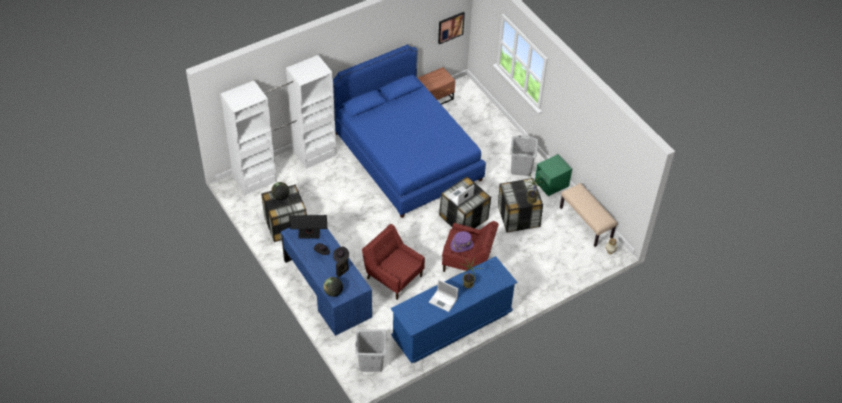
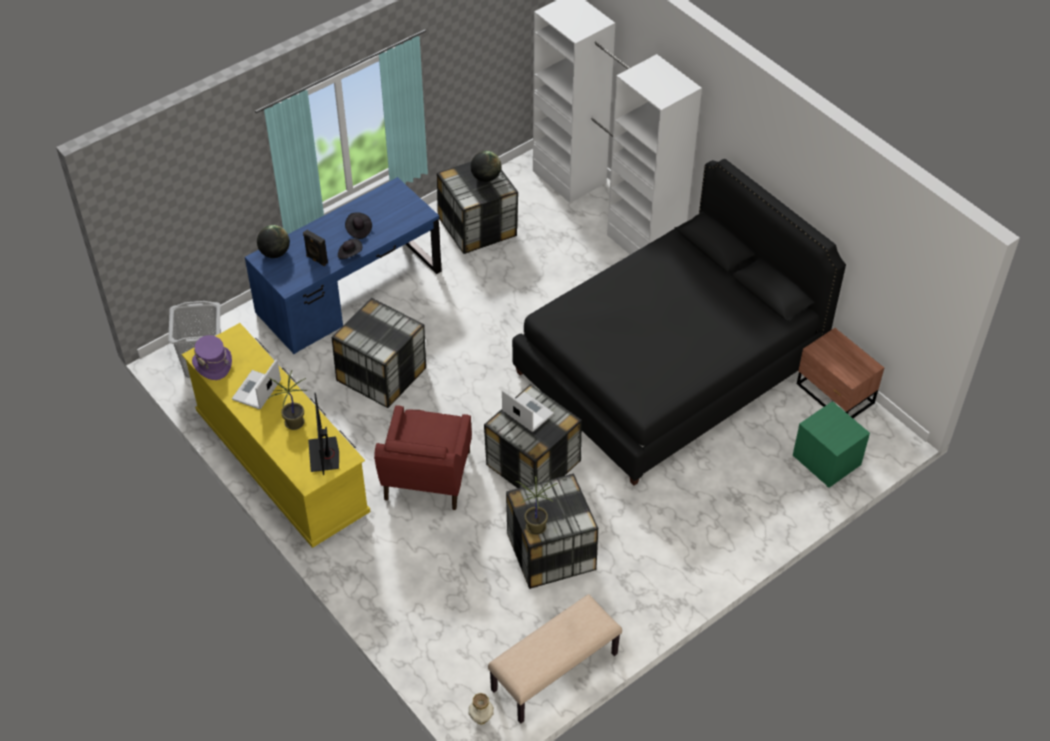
camera: 85 degrees right, 0 degrees up
(309, 232) = (398, 210): monitor -> monitor (324, 455)
(393, 276) = (382, 374): red armchair -> storage box
(407, 156) = (668, 366): blue bed -> black bed
(450, 27) = (917, 308): picture -> none
(452, 325) = (282, 464): blue dresser -> yellow dresser
(462, 245) = (423, 435): purple hat -> purple hat (213, 364)
(521, 168) = (681, 549): grey laundry basket -> none
(551, 184) = (650, 605): green nightstand -> green nightstand (826, 460)

